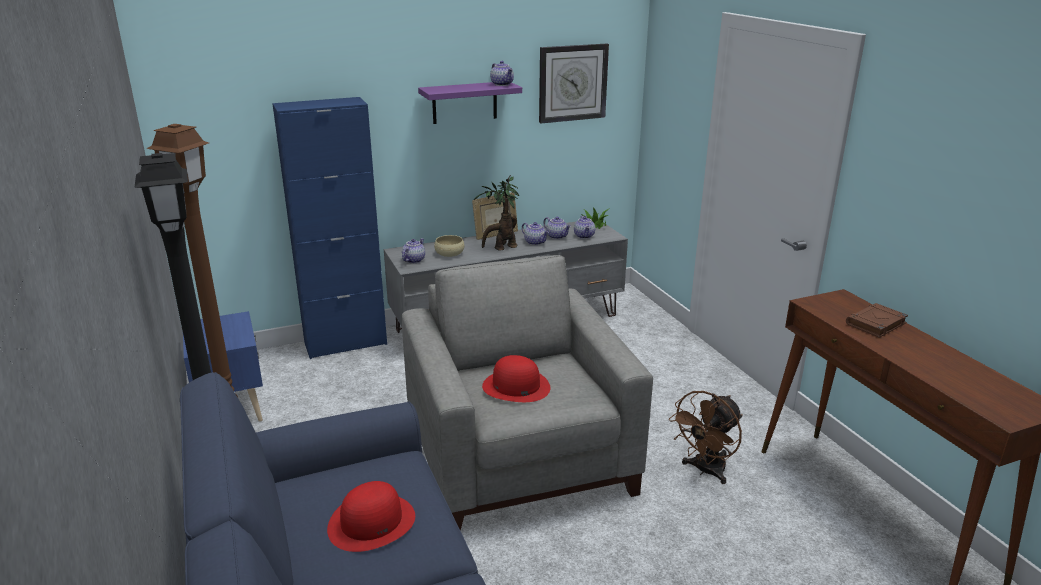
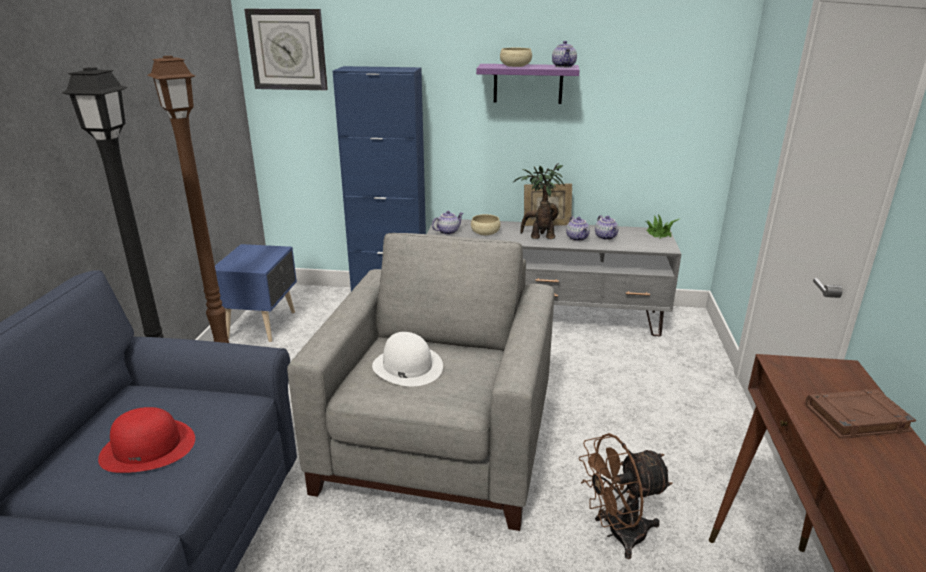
camera: 30 degrees right, 0 degrees up
(458, 87) = (515, 65): none -> beige bowl
(515, 386) = (407, 366): red hat -> white hat
(572, 83) = (654, 73): wall clock -> wall clock (287, 49)
(584, 236) = (635, 242): teapot -> none

